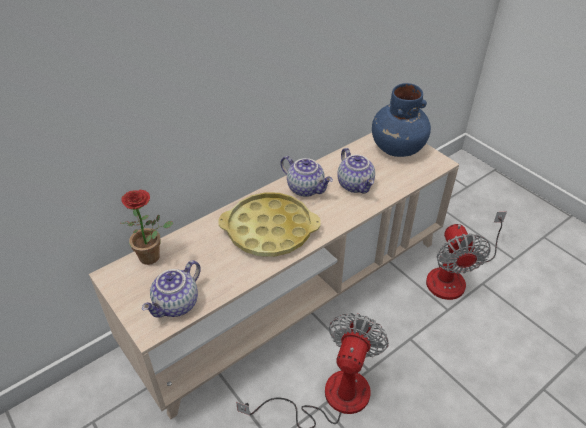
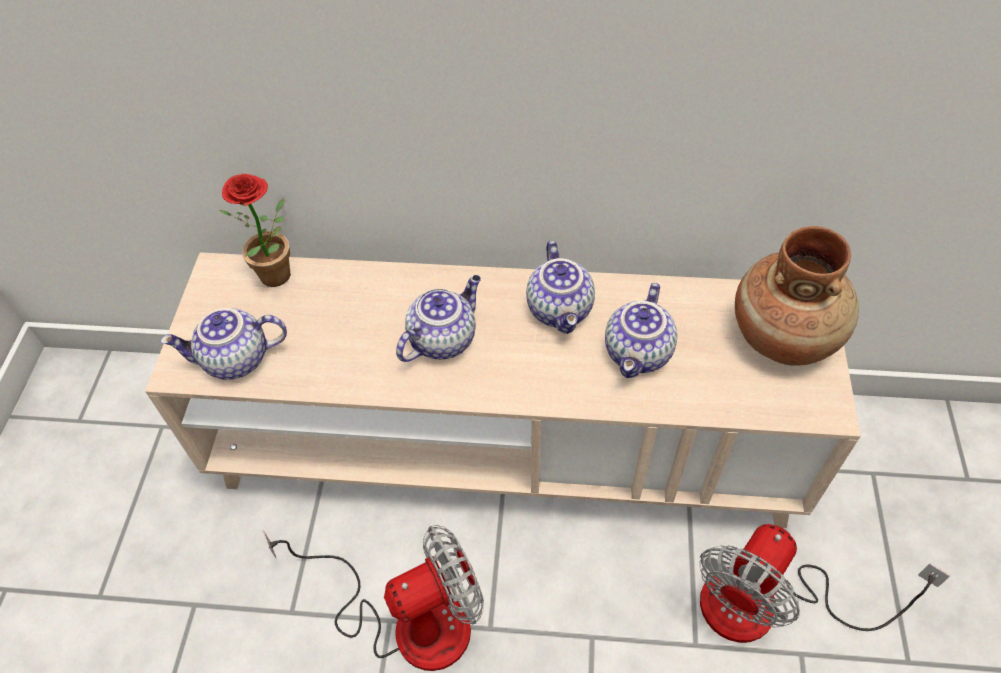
camera: 45 degrees right, 10 degrees up
(269, 230) = (443, 339): yellow tray -> teapot
(397, 147) = (784, 335): blue vase -> brown vase

